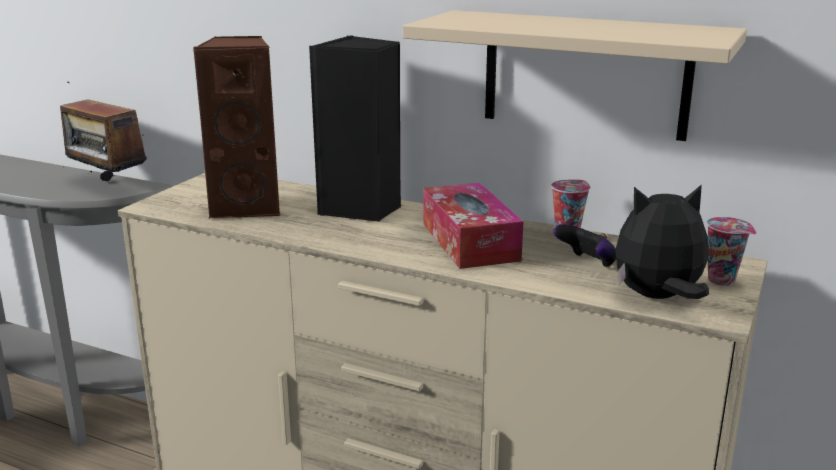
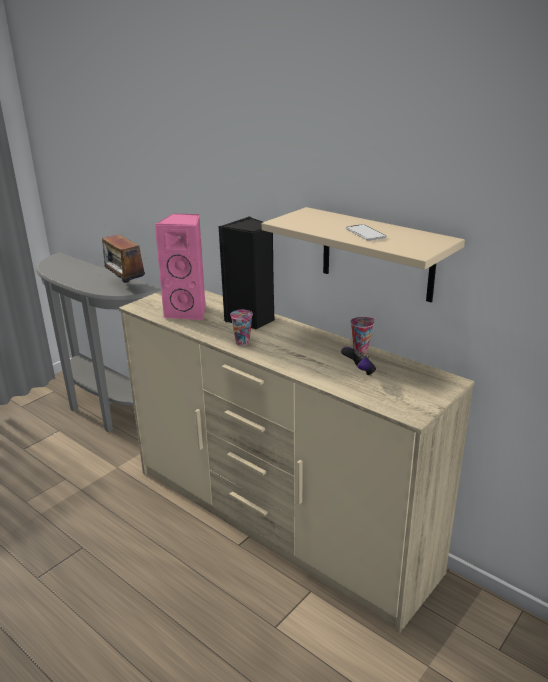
camera: 15 degrees right, 5 degrees up
(248, 207) = (188, 312): brown speaker -> pink speaker
(469, 241) = (300, 349): tissue box -> none
(590, 28) = (365, 233): none -> phone
(658, 298) = (385, 399): plush toy -> none
(723, 280) = (434, 392): cup -> cup (243, 343)

